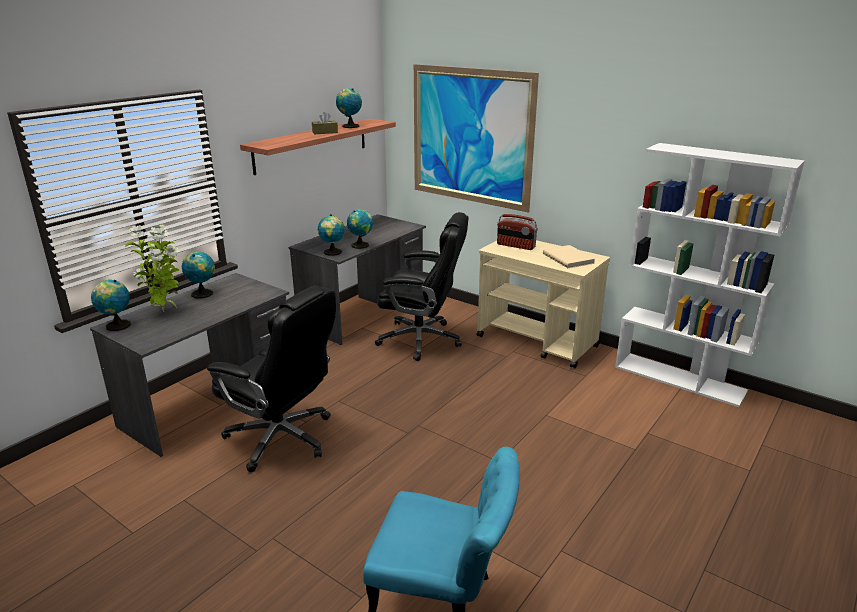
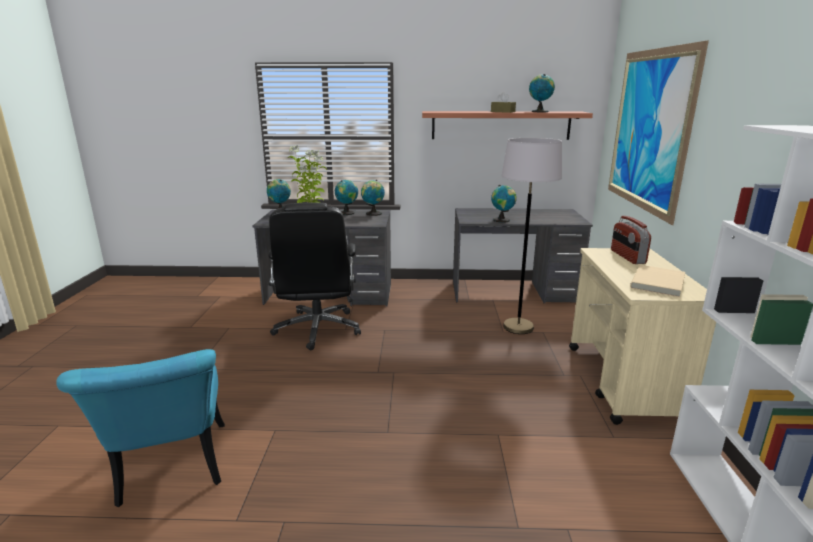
camera: 55 degrees right, 5 degrees down
(333, 252) = (471, 218): globe -> globe (373, 214)
(422, 340) = (518, 327): black office chair -> grey floor lamp

